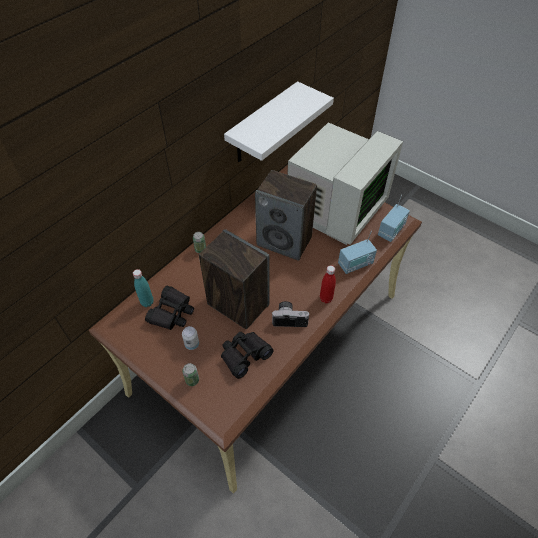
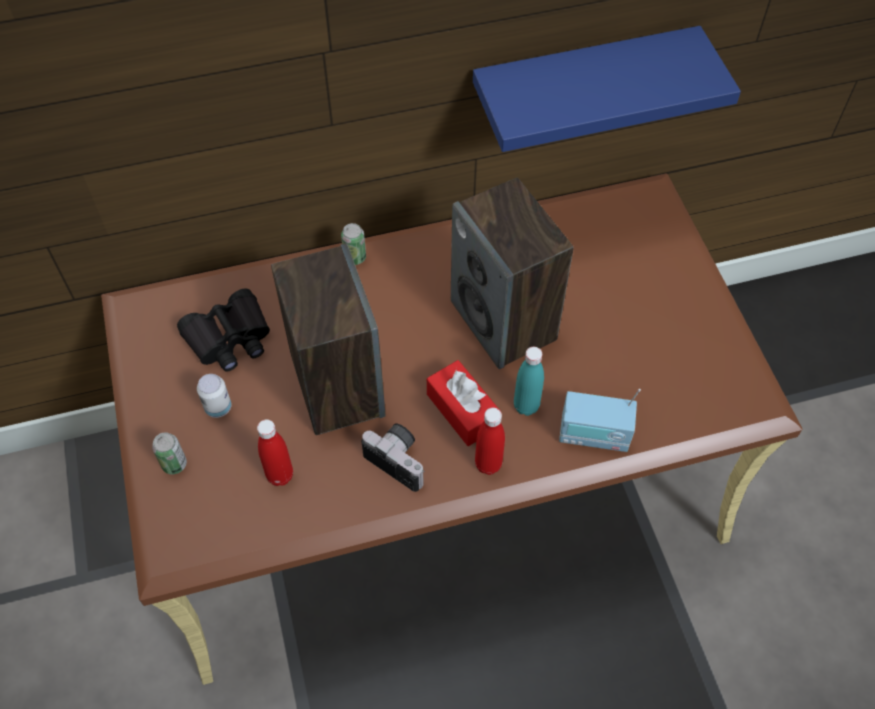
camera: 35 degrees right, 5 degrees up
(147, 302) = (208, 300): turquoise bottle -> turquoise bottle (526, 406)
(244, 355) = (280, 475): black binoculars -> red bottle
(262, 124) = (582, 82): white shelf -> blue shelf
(298, 284) = (462, 410): none -> red tissue box
(334, 211) = (642, 314): monitor -> none
(391, 231) = (719, 412): radio -> none

